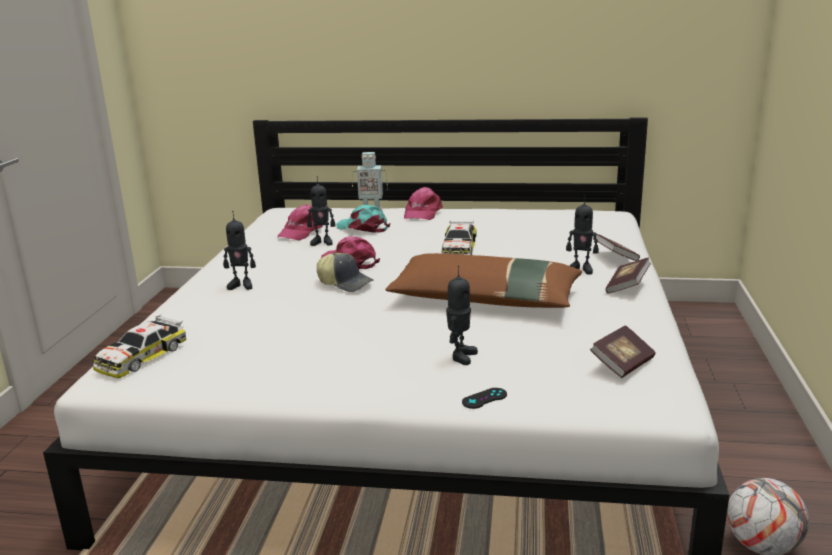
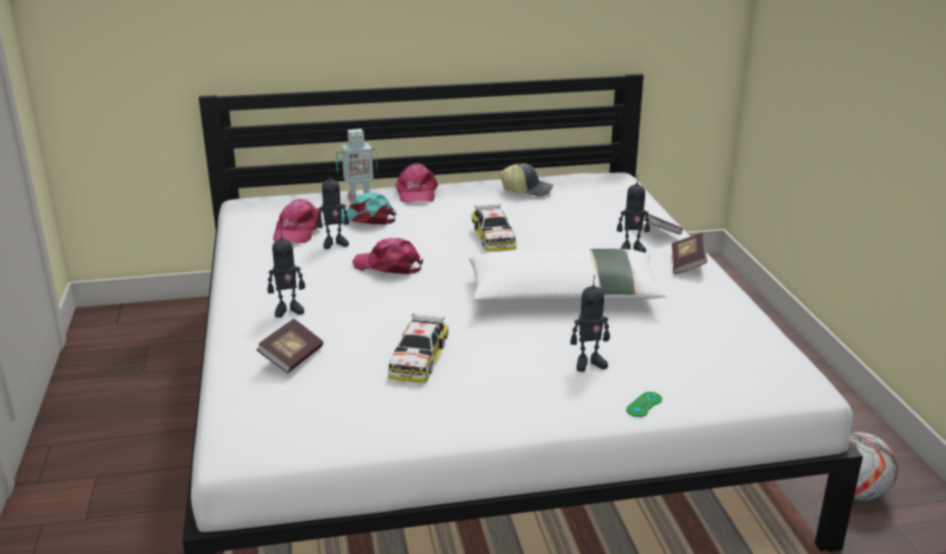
camera: 20 degrees left, 5 degrees up
(141, 357) = (255, 415): toy car -> toy car (418, 358)
(345, 283) = (405, 293): cap -> cap (527, 190)
(461, 356) = (589, 363): toy robot -> toy robot turned 75 degrees clockwise
(484, 398) = (644, 404): black game controller -> green game controller
(485, 299) = (564, 295): brown pillow -> white pillow
(622, 364) = (739, 350): book -> book (292, 358)

